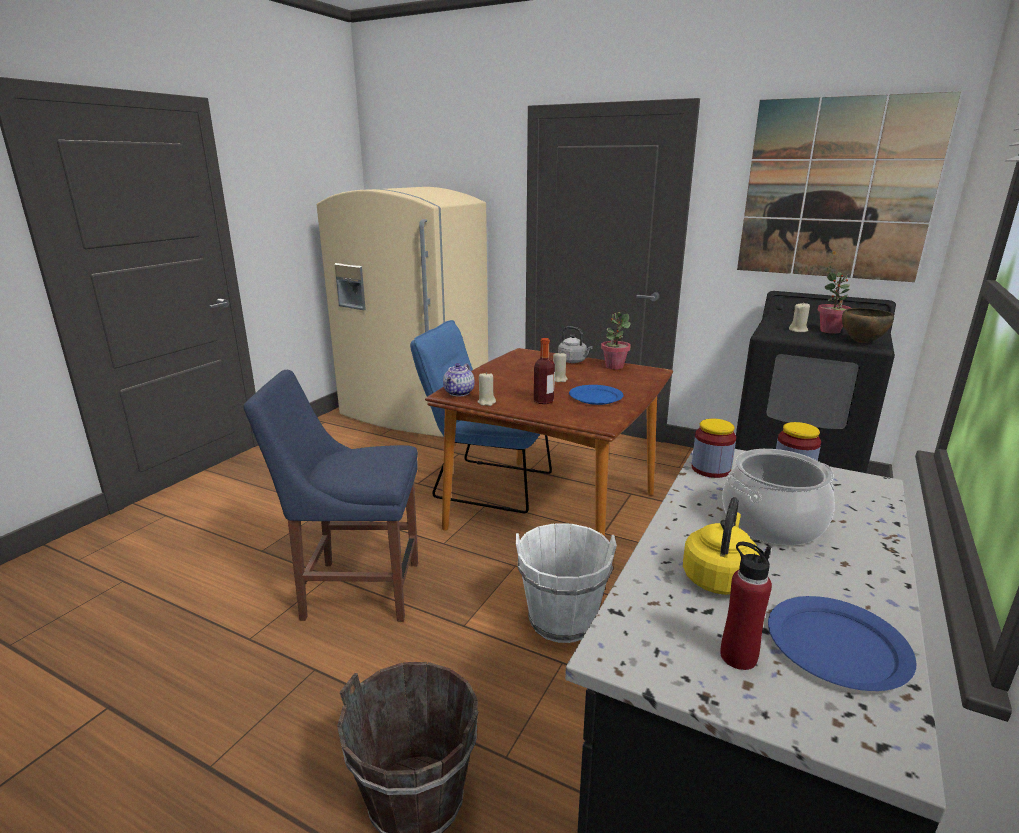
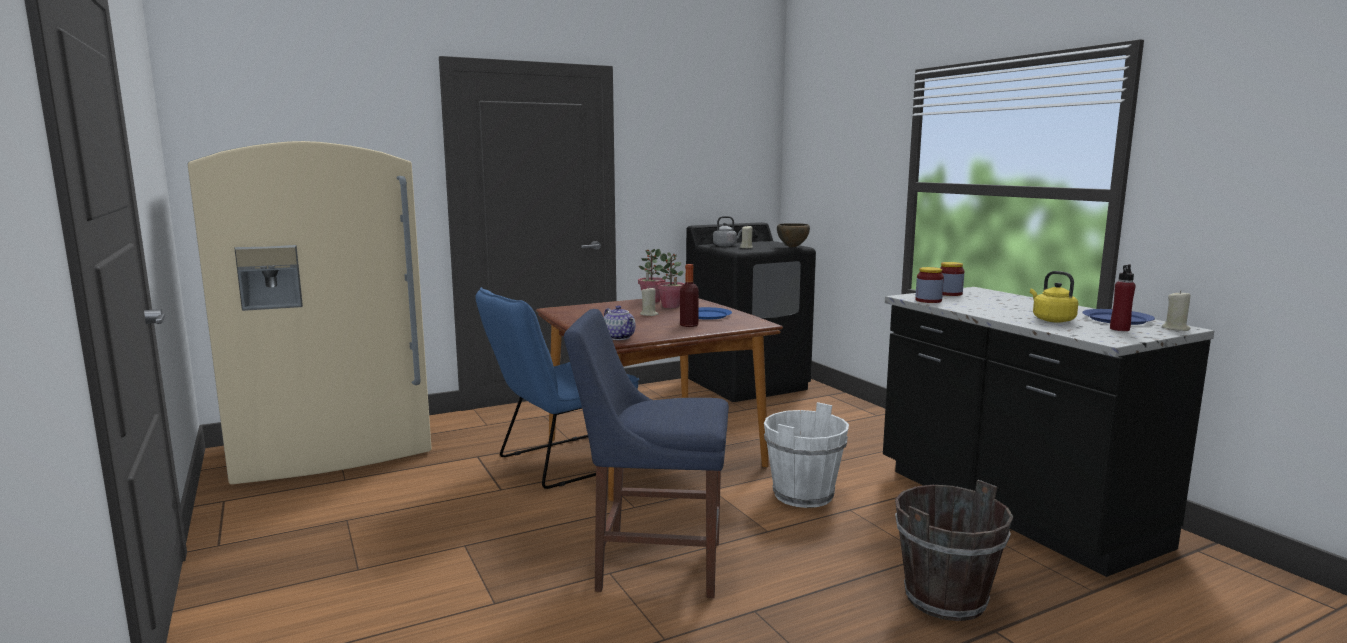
camera: 55 degrees left, 10 degrees down
(355, 589) = (652, 564): blue chair -> blue chair turned 60 degrees clockwise
(486, 402) = (659, 335): beige candle -> beige candle (1175, 328)
(573, 361) = (614, 305): grey kettle -> grey kettle (726, 245)
(772, 522) = (1002, 305): cooking pot -> none
(830, 331) = (760, 245): potted plant -> potted plant (671, 306)
(836, 190) = (717, 143): picture -> none

